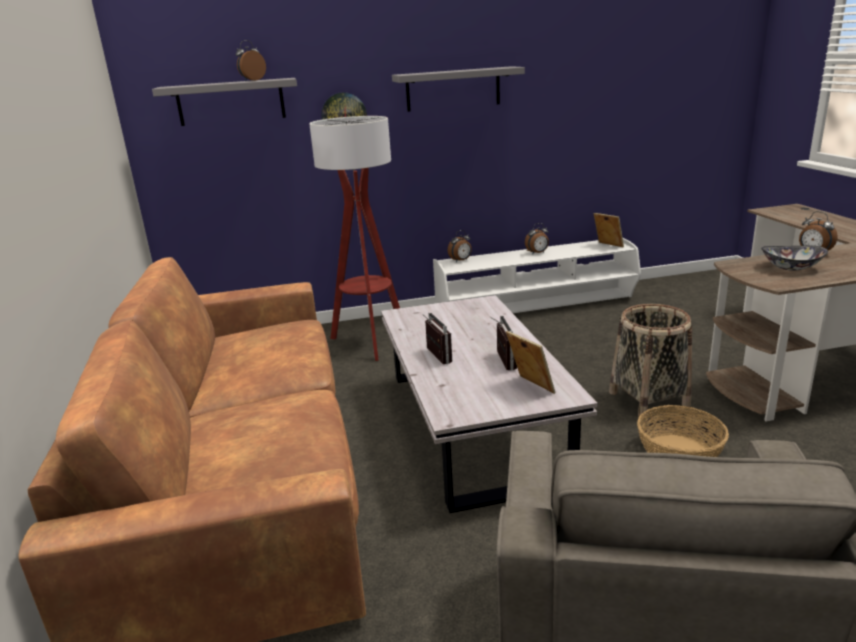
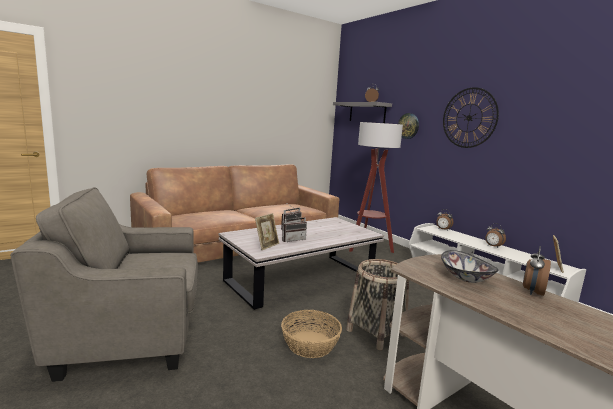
camera: 65 degrees right, 10 degrees down
(453, 89) = (469, 118): grey shelf -> wall clock

